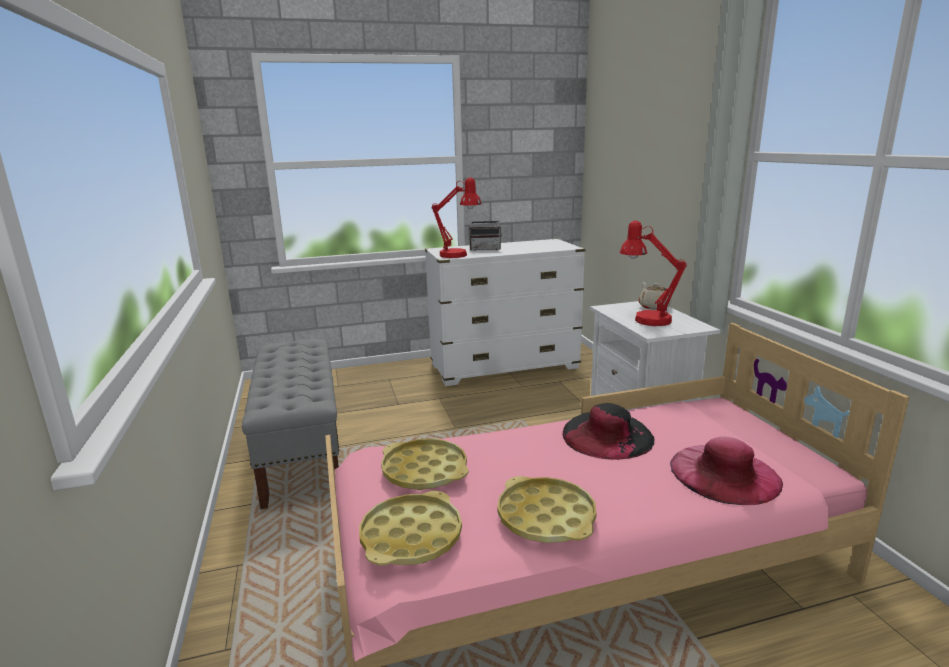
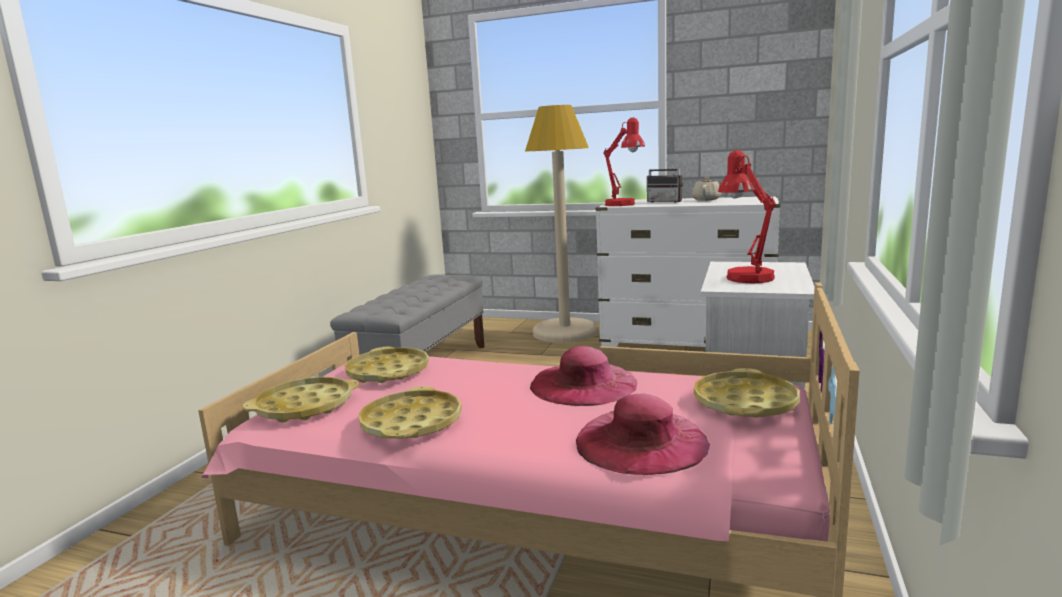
camera: 35 degrees right, 5 degrees down
(392, 376) = (565, 332): none -> beige floor lamp
(607, 435) = (583, 384): black hat -> pink hat
(654, 307) = (785, 268): beige teapot -> beige teapot (706, 199)
(727, 422) = (745, 403): none -> yellow tray

